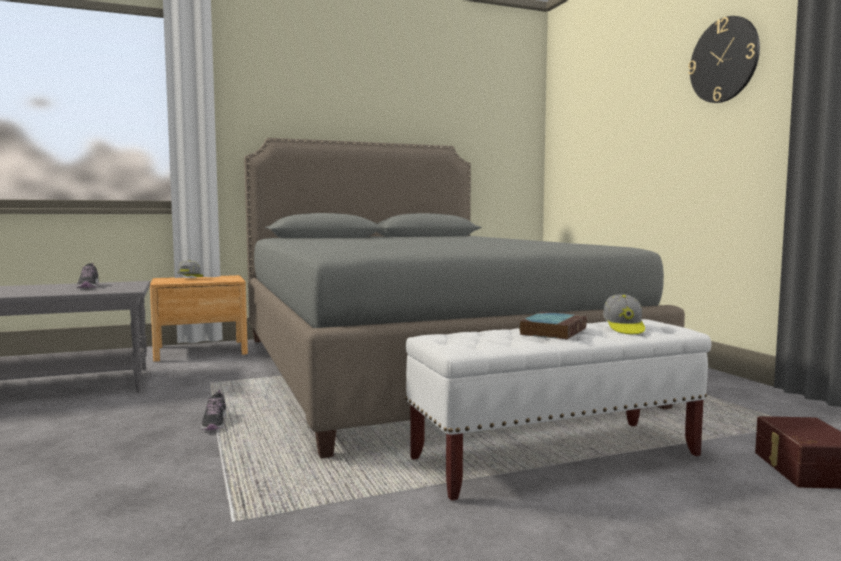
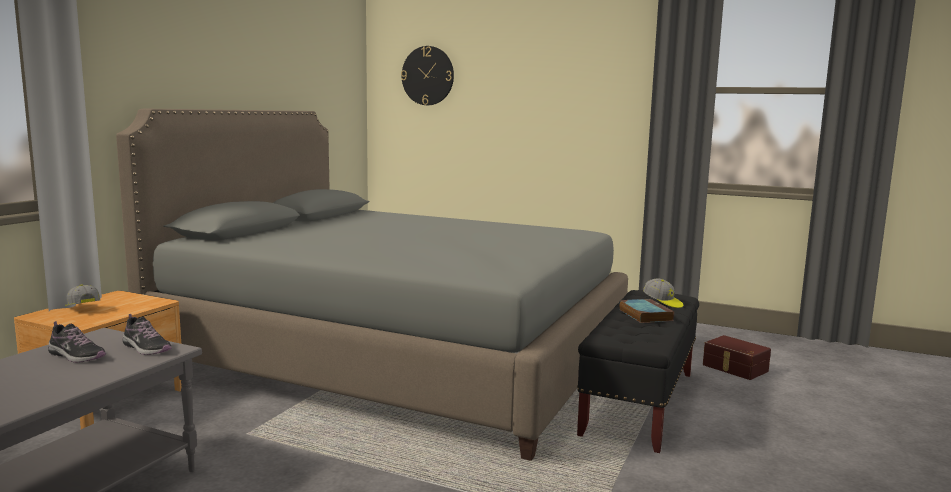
camera: 45 degrees left, 5 degrees up
(214, 423) = (374, 469): shoe -> shoe (146, 348)
(556, 457) = (639, 403): white bench -> black bench
(724, 60) = (583, 70): wall clock -> wall clock (427, 75)

